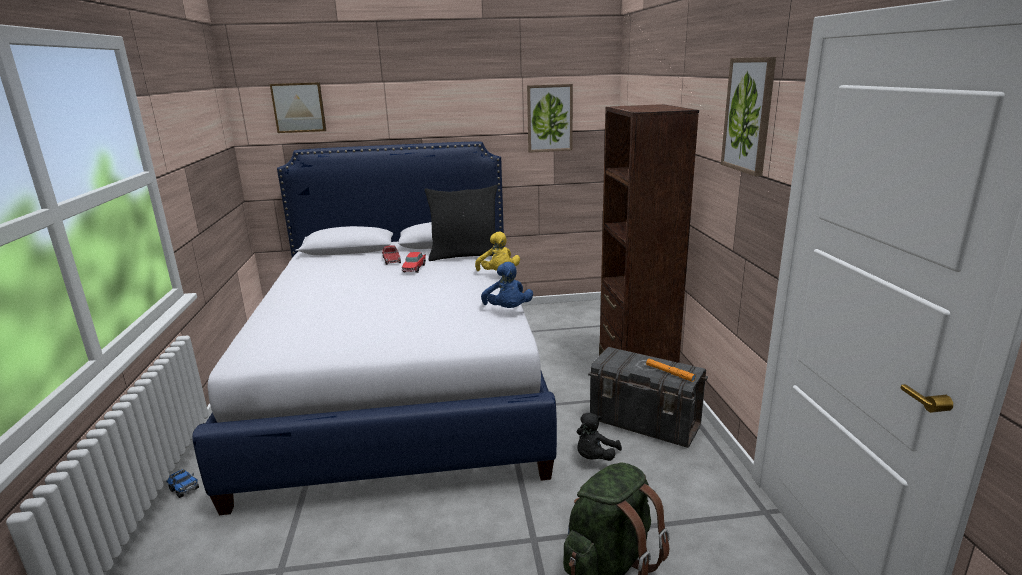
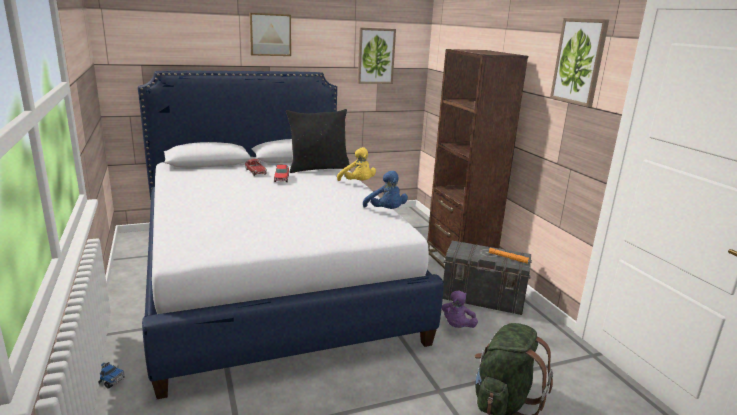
camera: 15 degrees left, 0 degrees up
(299, 107) = (160, 32): picture -> picture (270, 34)
(594, 457) = (457, 326): black plush toy -> purple plush toy

